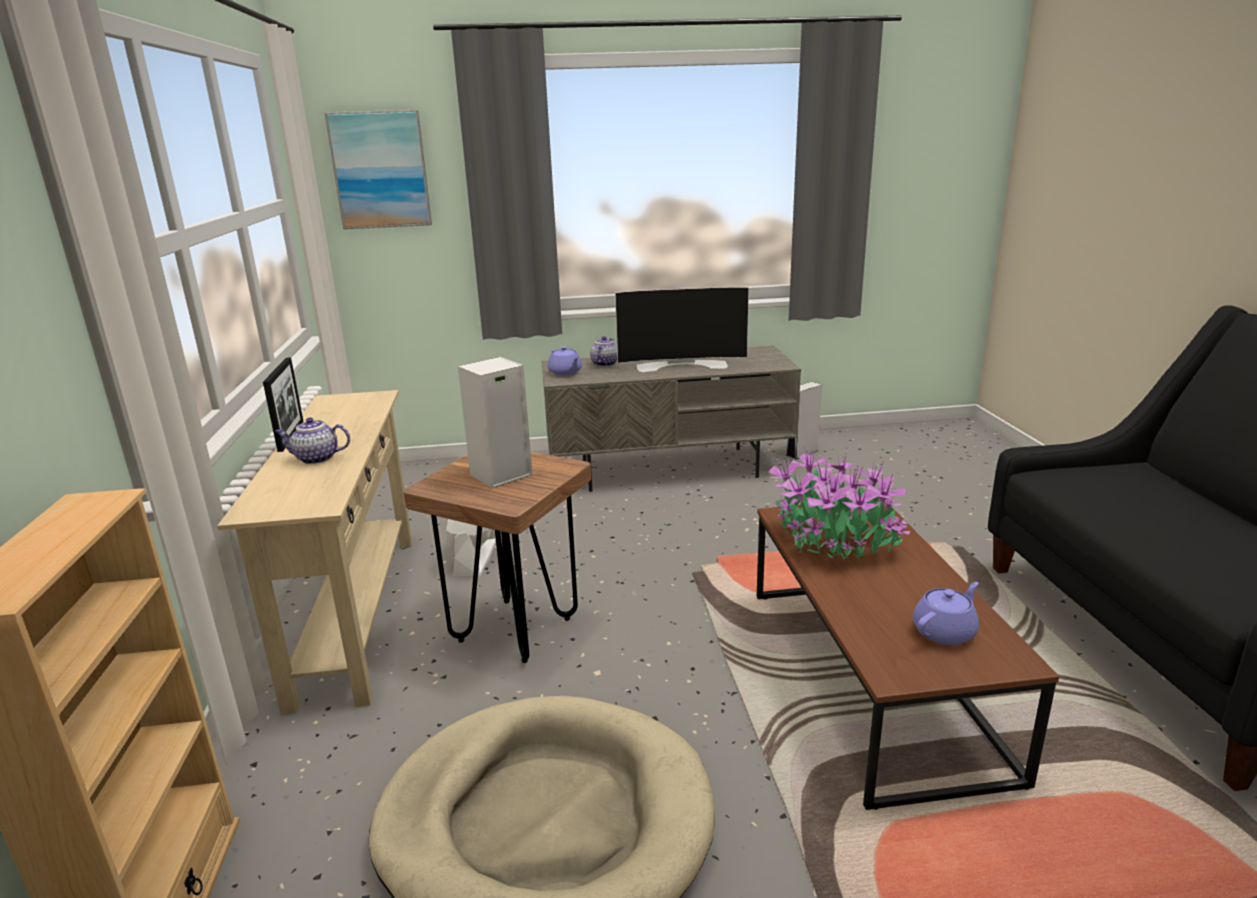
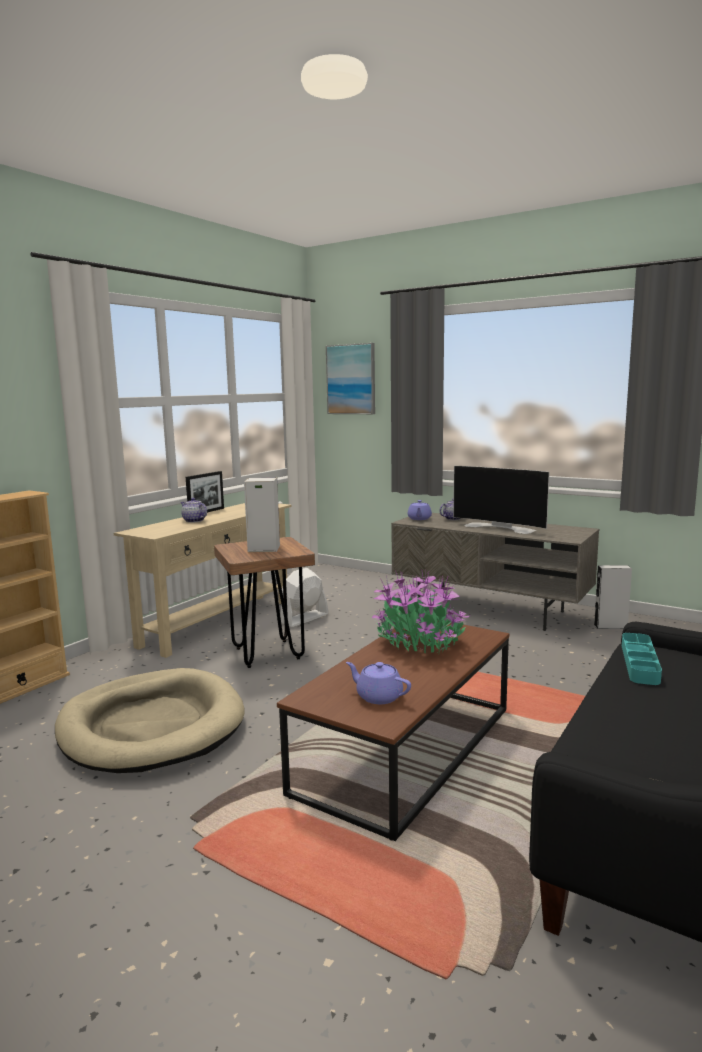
camera: 40 degrees right, 10 degrees down
(945, 631) = (378, 696): purple teapot -> purple teapot turned 150 degrees counterclockwise
(1077, 492) = (639, 663): none -> turquoise tray

